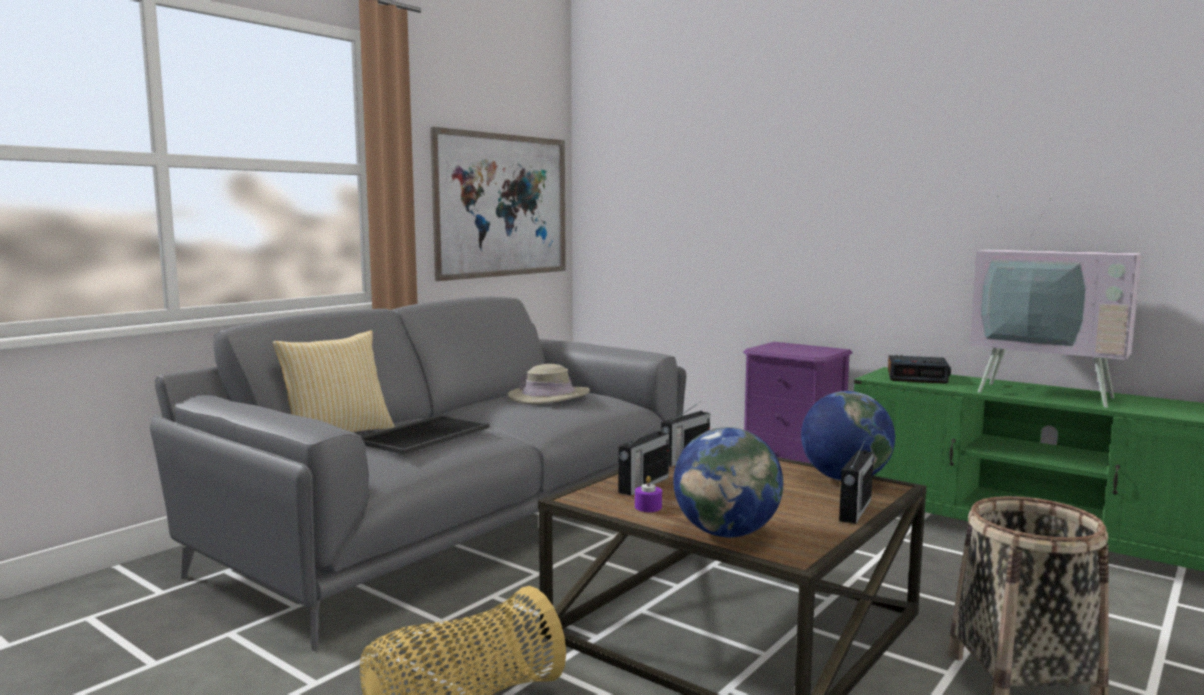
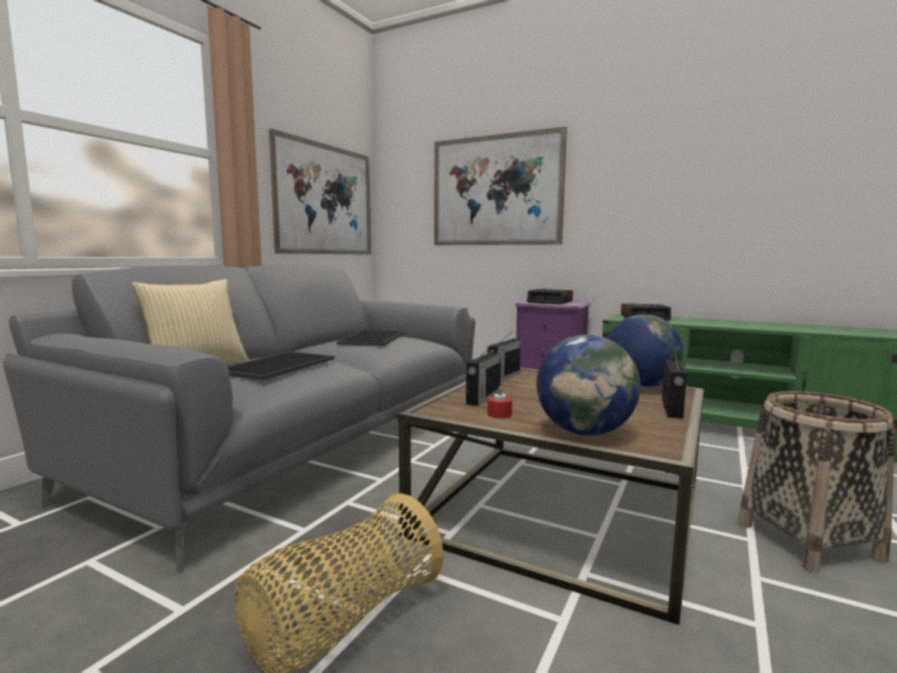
camera: 10 degrees left, 0 degrees up
(548, 396) = (374, 338): beige hat -> tray
(648, 507) = (499, 414): purple candle -> red candle
(728, 191) = (495, 190): none -> picture
(793, 348) = (550, 302): none -> alarm clock
(1047, 393) = (743, 324): television -> none

